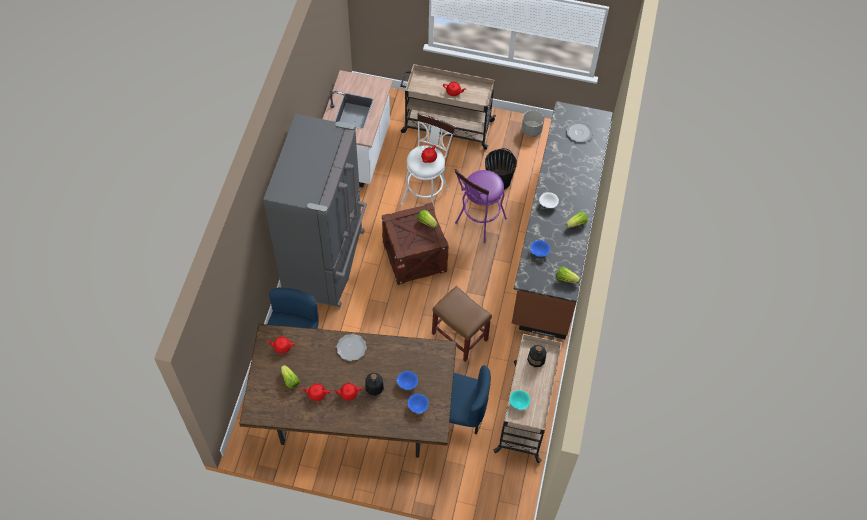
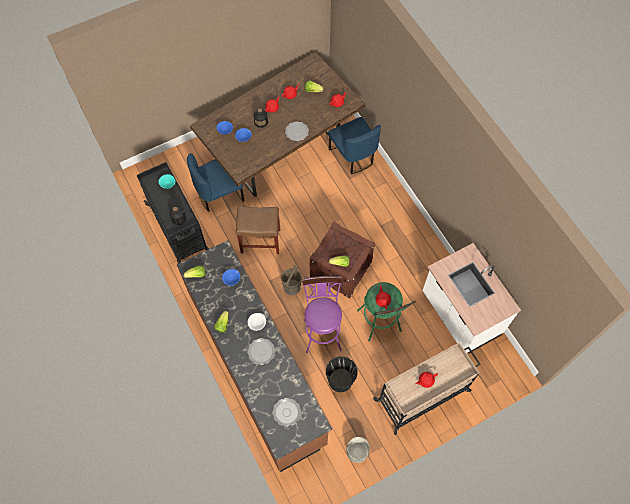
camera: 140 degrees right, 5 degrees up
(327, 262) = (391, 220): grey fridge -> none
(426, 193) = (380, 324): white stool -> green stool
(470, 275) = (291, 287): none -> brown bucket
(526, 410) = (178, 229): beige cart -> black cart
(562, 182) = (261, 351): none -> plate

